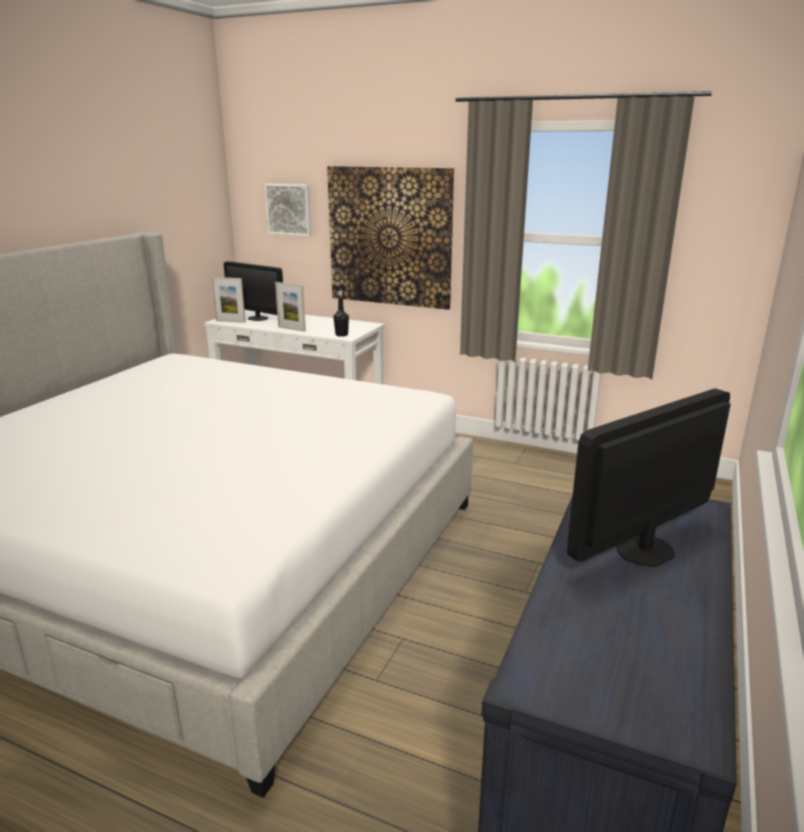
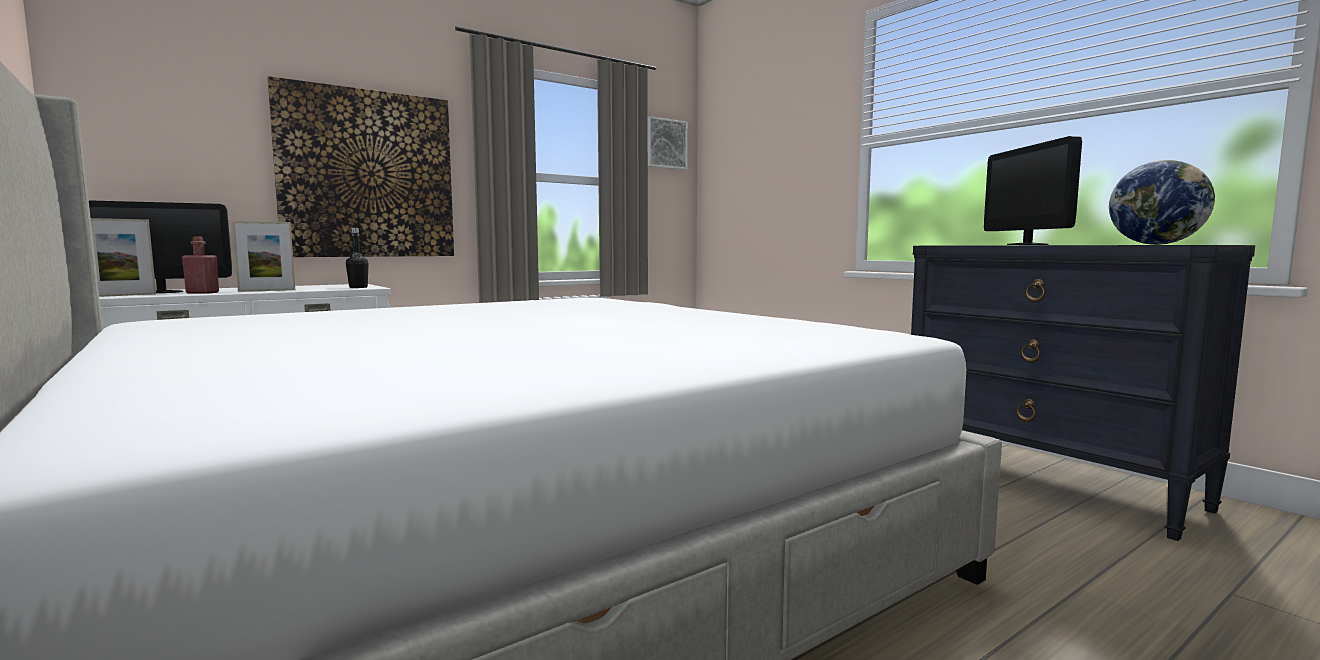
camera: 60 degrees left, 15 degrees down
(262, 325) = (202, 293): none -> red bottle
(289, 209) = (189, 131): picture -> picture (665, 144)
(635, 660) = (1156, 244): none -> globe

